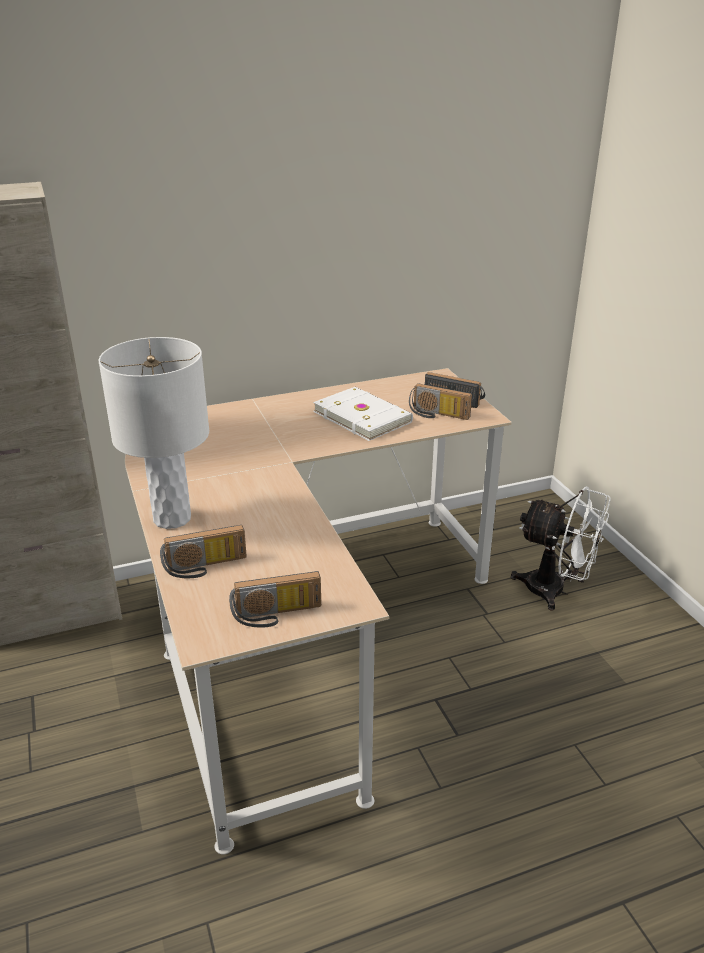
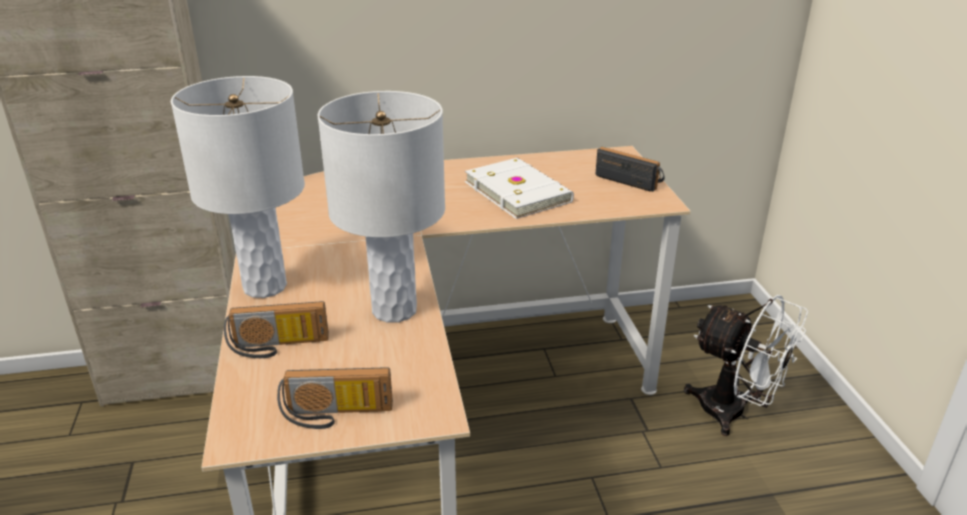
camera: 10 degrees right, 0 degrees up
(293, 527) = (395, 310): none -> white table lamp
(437, 415) = (604, 196): radio -> none

